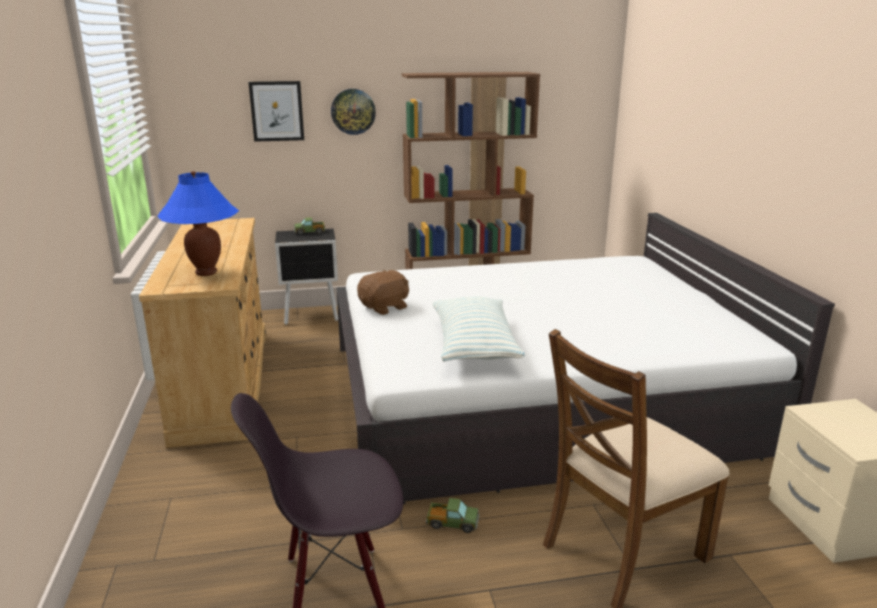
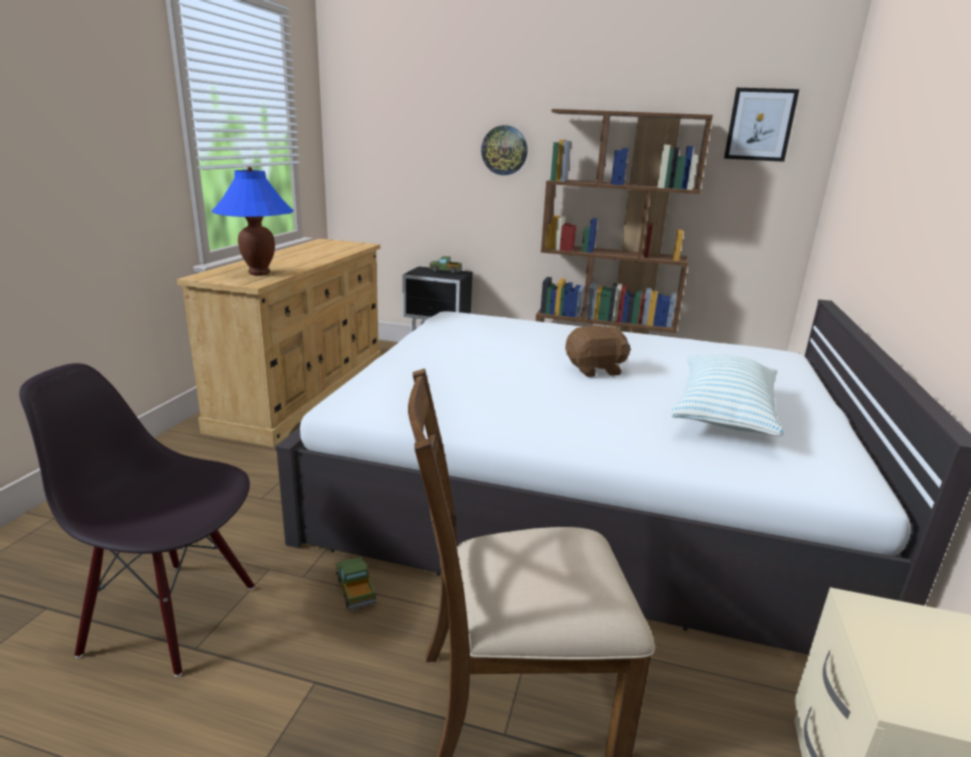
camera: 25 degrees right, 0 degrees up
(277, 111) = (430, 144): picture -> picture (760, 125)
(385, 307) = (426, 343): brown plush toy -> brown plush toy (595, 370)
(452, 523) = (355, 591): toy truck -> toy truck turned 150 degrees counterclockwise
(474, 346) = (463, 397): pillow -> pillow (723, 414)

